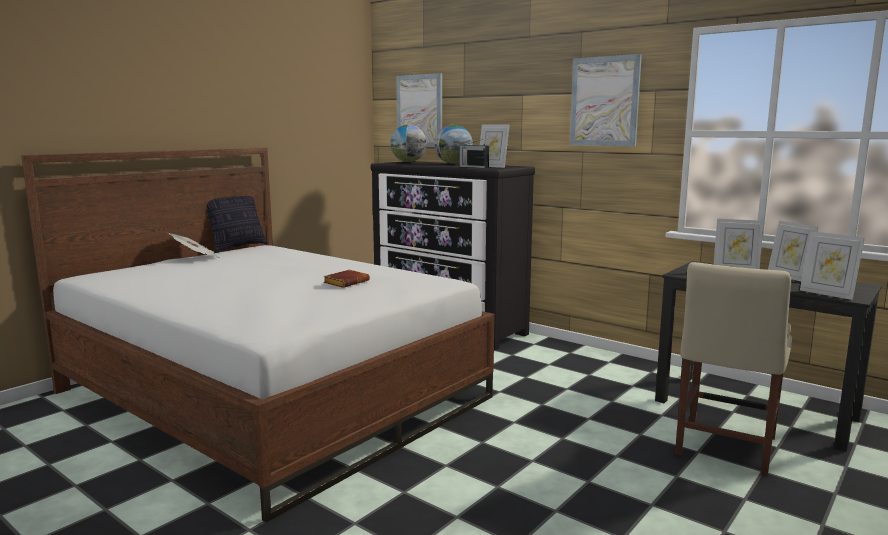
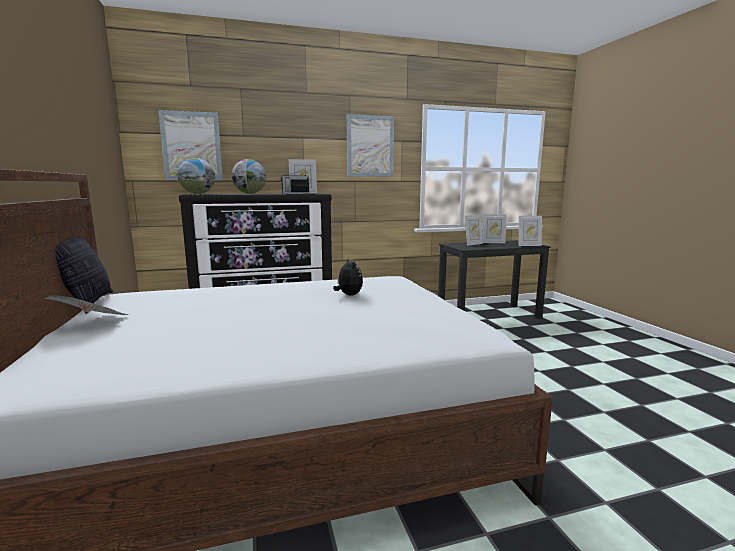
camera: 55 degrees left, 0 degrees up
(346, 282) = (348, 295): brown book -> plush toy
(724, 448) = (523, 333): beige chair -> none

